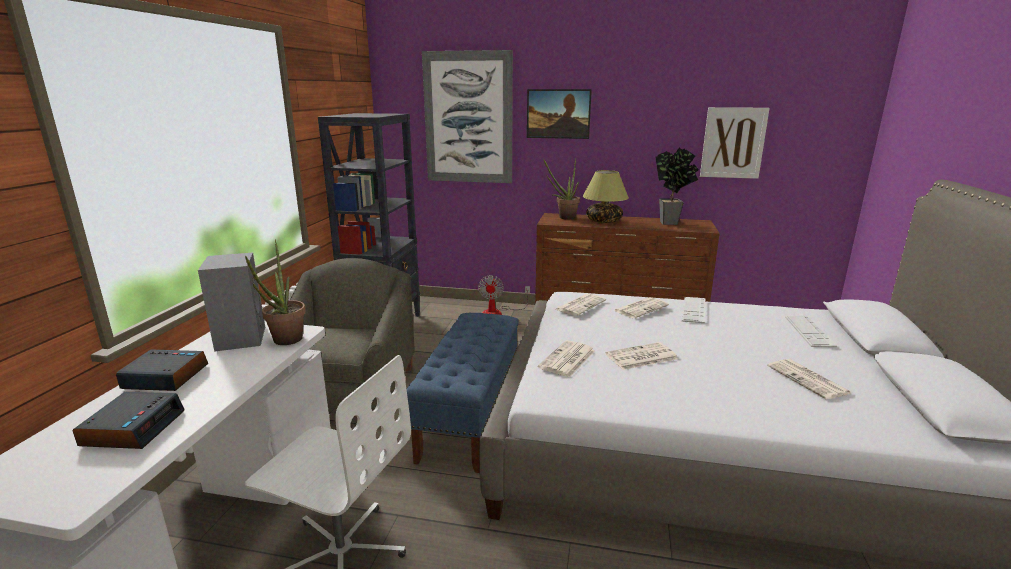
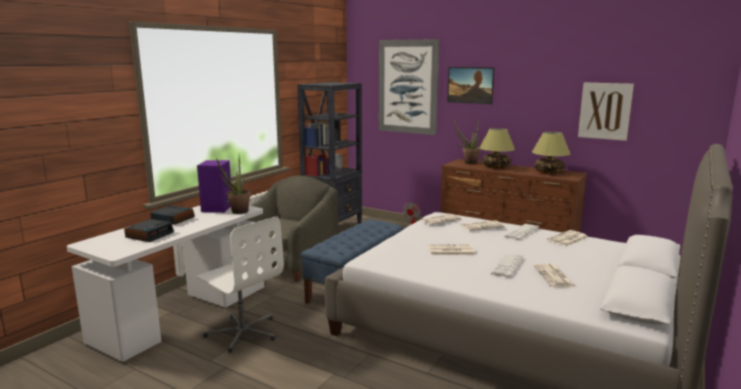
camera: 20 degrees right, 5 degrees down
(239, 338) = (216, 208): grey speaker -> purple speaker
(567, 360) = (400, 245): newspaper -> newspaper (567, 239)
(672, 223) = (549, 172): potted plant -> table lamp
(809, 331) = (596, 253): keyboard -> keyboard (507, 265)

